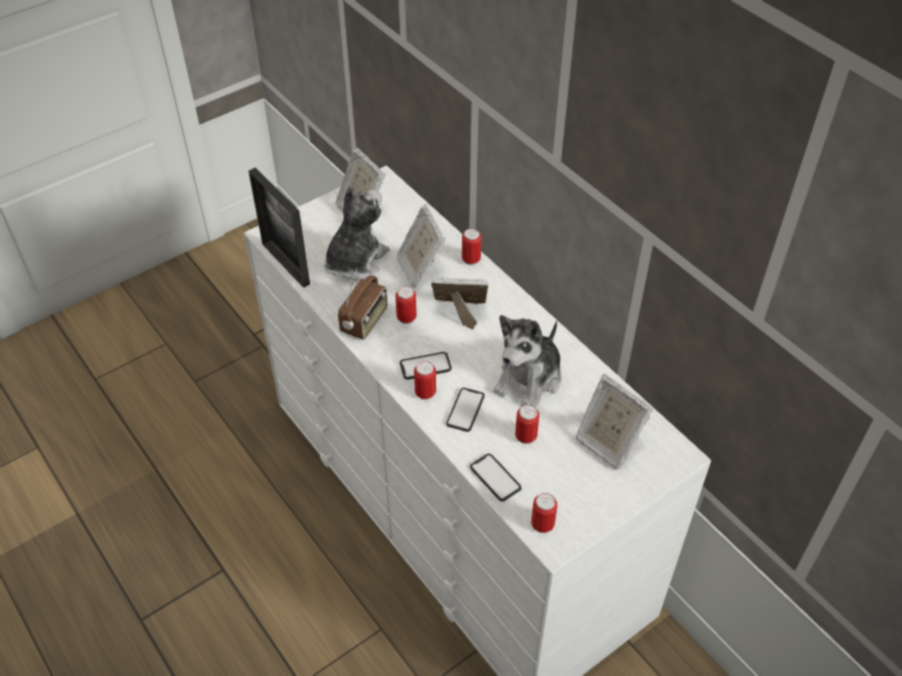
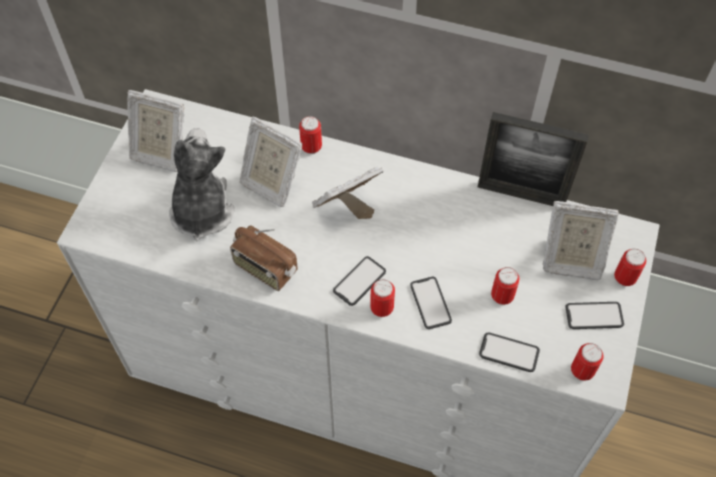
camera: 35 degrees left, 10 degrees up
(285, 264) = (132, 253): picture frame -> picture frame (521, 194)
(365, 321) = (265, 269): radio -> radio turned 135 degrees clockwise
(406, 318) = (301, 242): can -> can (624, 278)
(529, 379) = (460, 238): plush toy -> none
(589, 493) = (594, 316): none -> phone

